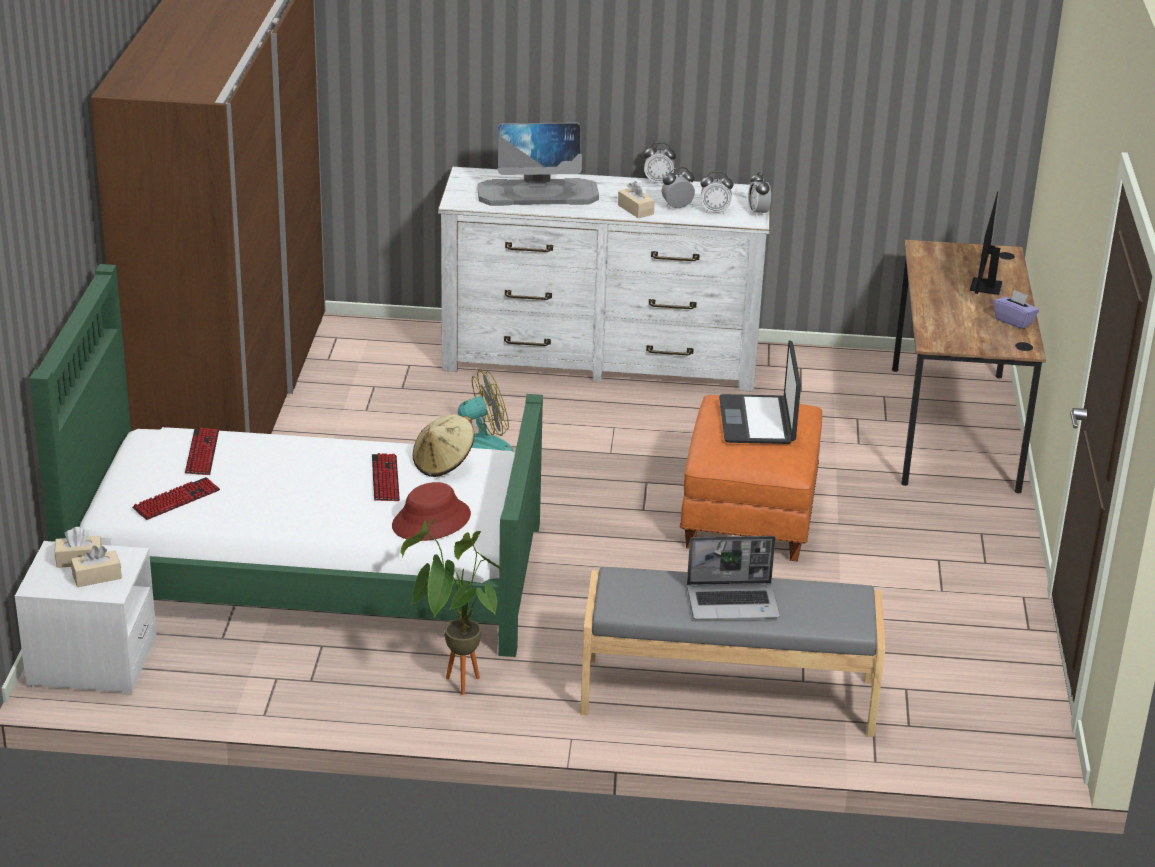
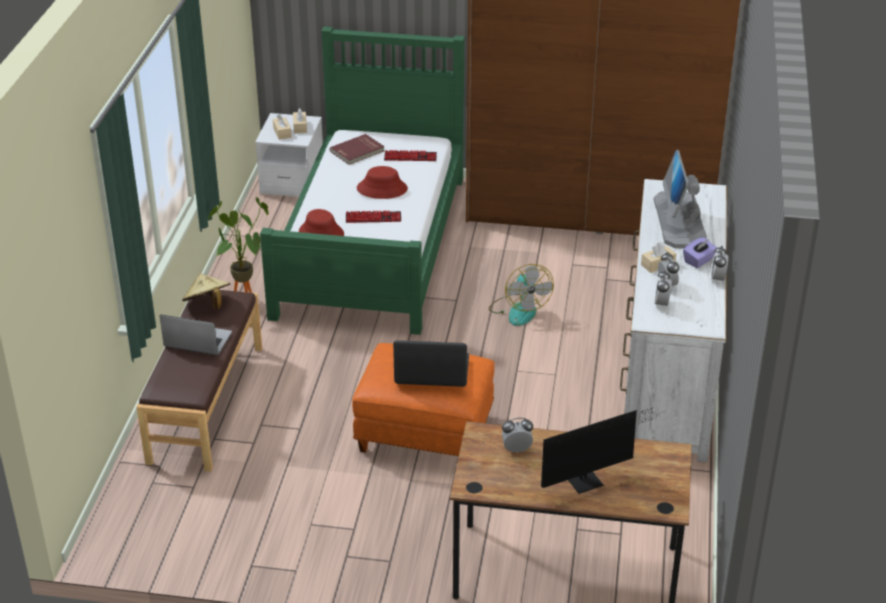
camera: 95 degrees right, 5 degrees up
(176, 500) = (357, 151): keyboard -> red book
(299, 474) = (382, 189): none -> red hat
(444, 464) = (390, 239): beige hat -> beige hat (207, 305)
(727, 696) = (205, 403): grey bench -> brown bench
(733, 603) = (197, 341): laptop -> laptop turned 105 degrees clockwise
(758, 213) = (663, 326): alarm clock -> alarm clock (516, 449)
(983, 288) = (589, 480): monitor -> monitor turned 135 degrees clockwise
(1014, 321) = (522, 489): purple tissue box -> purple tissue box (699, 261)

